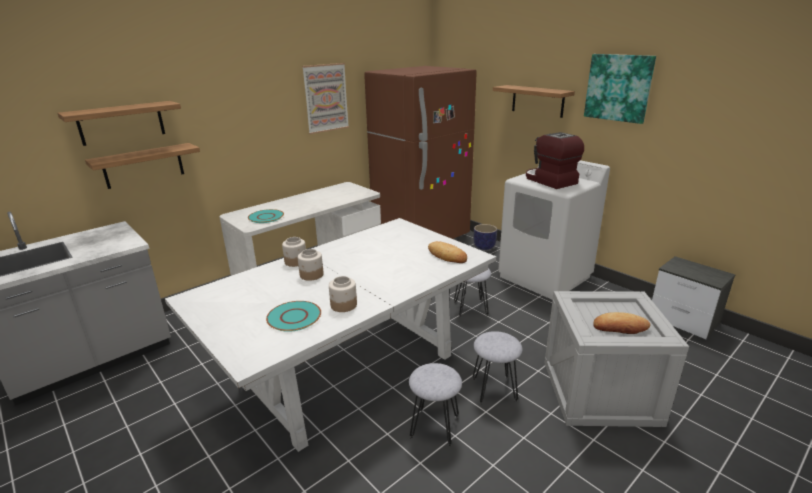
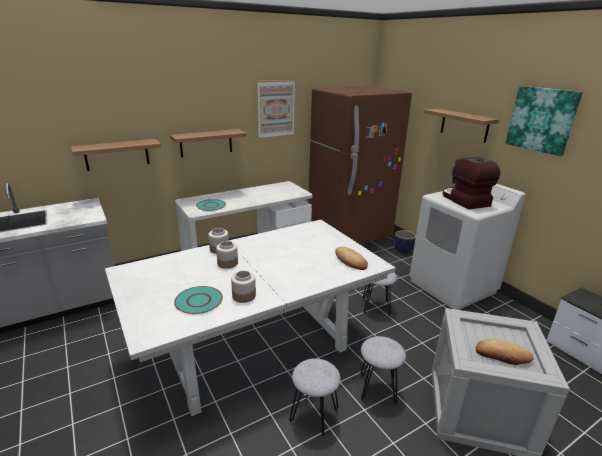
camera: 10 degrees right, 0 degrees up
(121, 123) = (102, 119): shelf -> shelf (206, 143)

